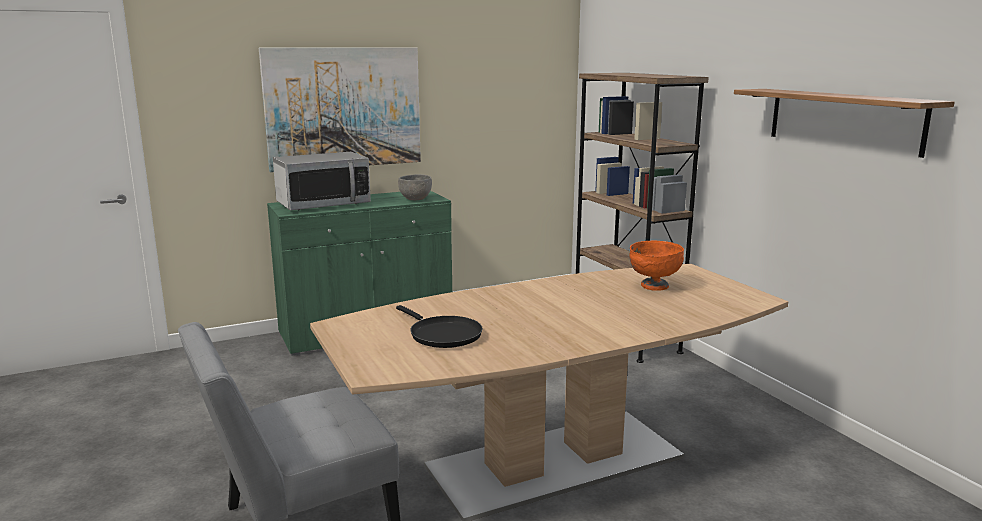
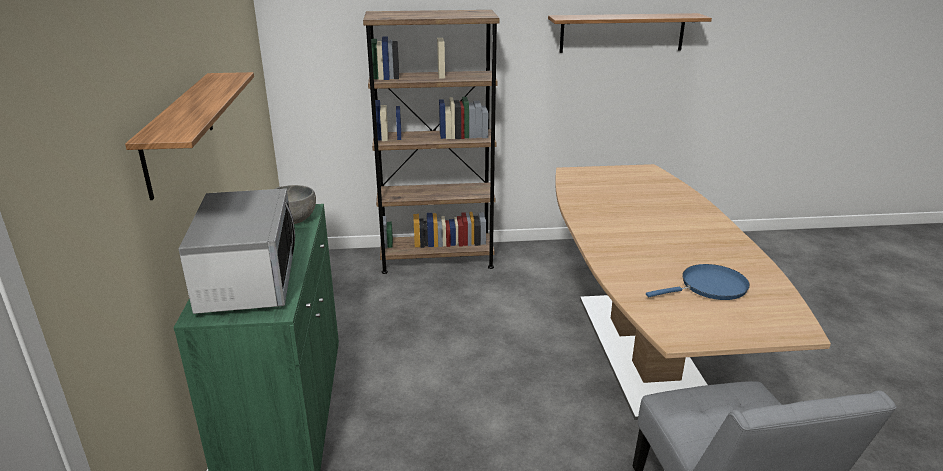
camera: 70 degrees left, 10 degrees up
(344, 108) = (179, 131): picture -> shelf
(442, 334) = (709, 287): black frying pan -> blue frying pan
(653, 286) = (609, 190): orange bowl -> none

